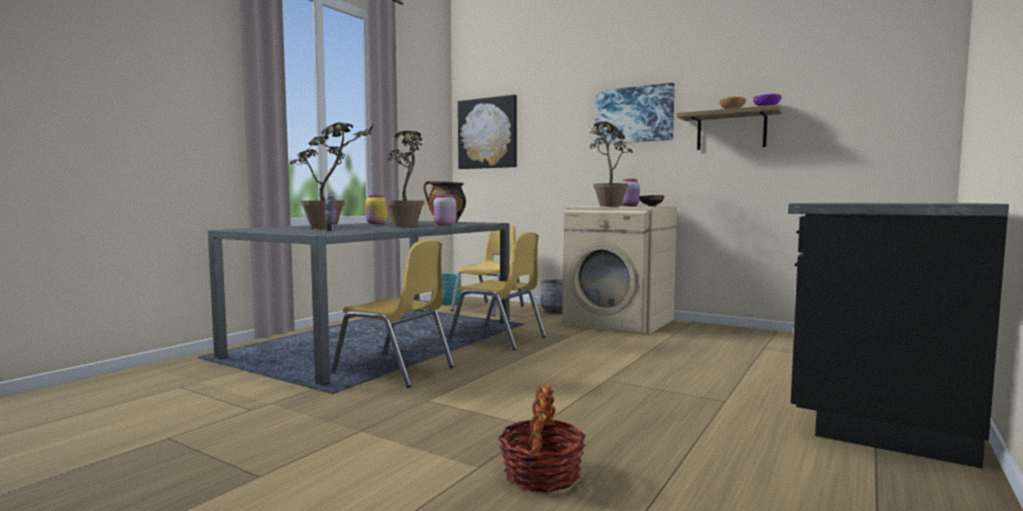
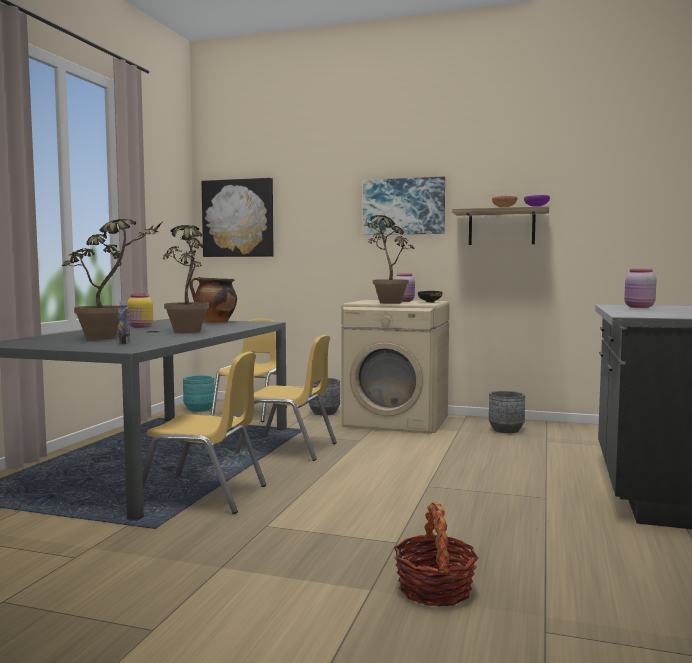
camera: 15 degrees left, 0 degrees up
(444, 224) = (224, 327): pink jar -> pink jar (639, 307)
(725, 336) = (506, 430): none -> grey planter

